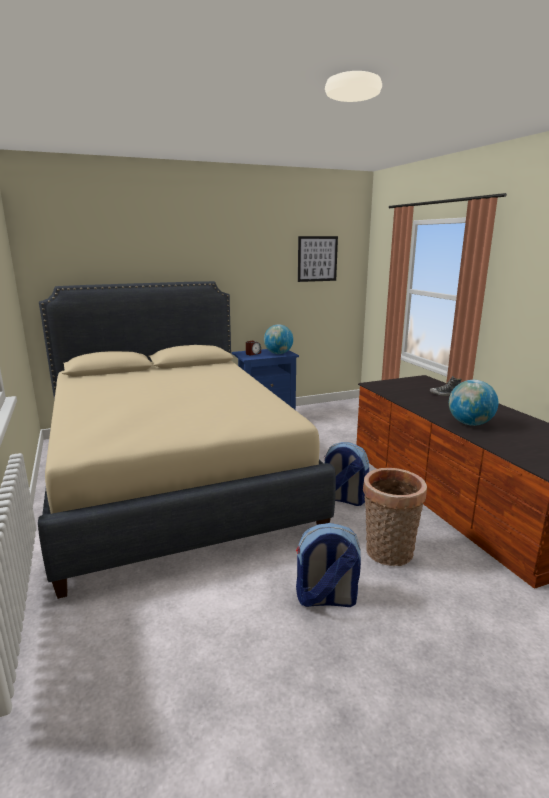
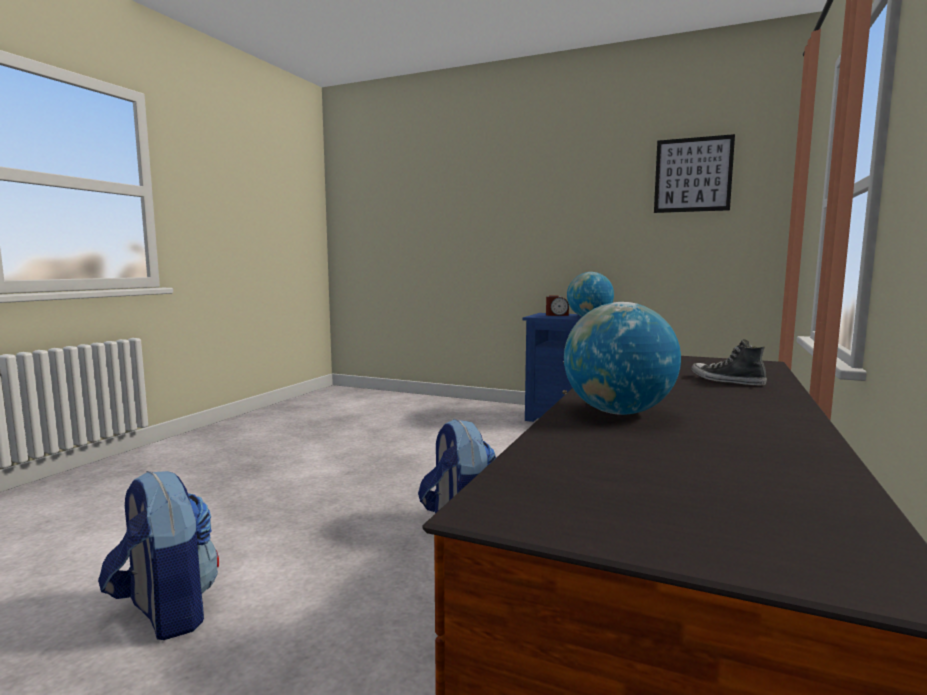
camera: 45 degrees right, 10 degrees down
(171, 477) = (346, 437): beige bed -> none
(388, 554) = (348, 618): basket -> none

